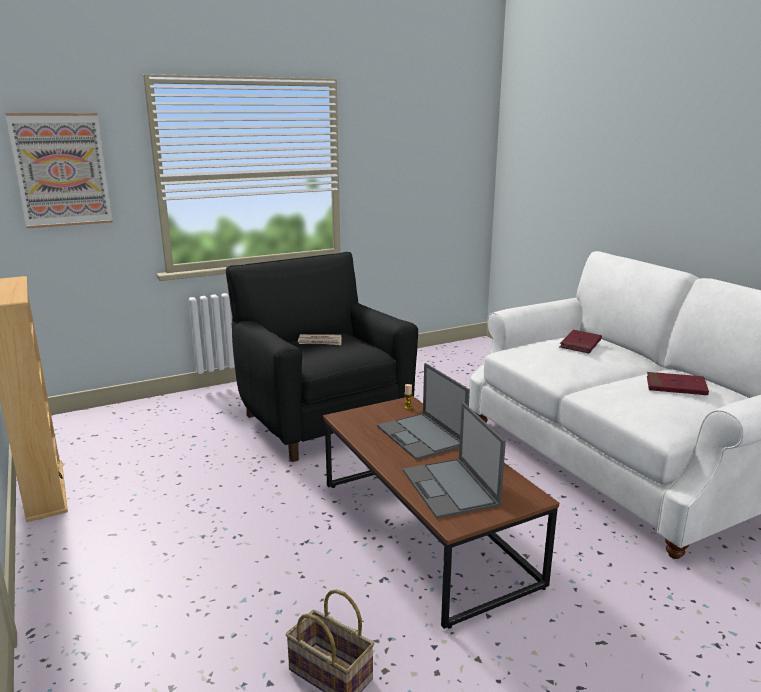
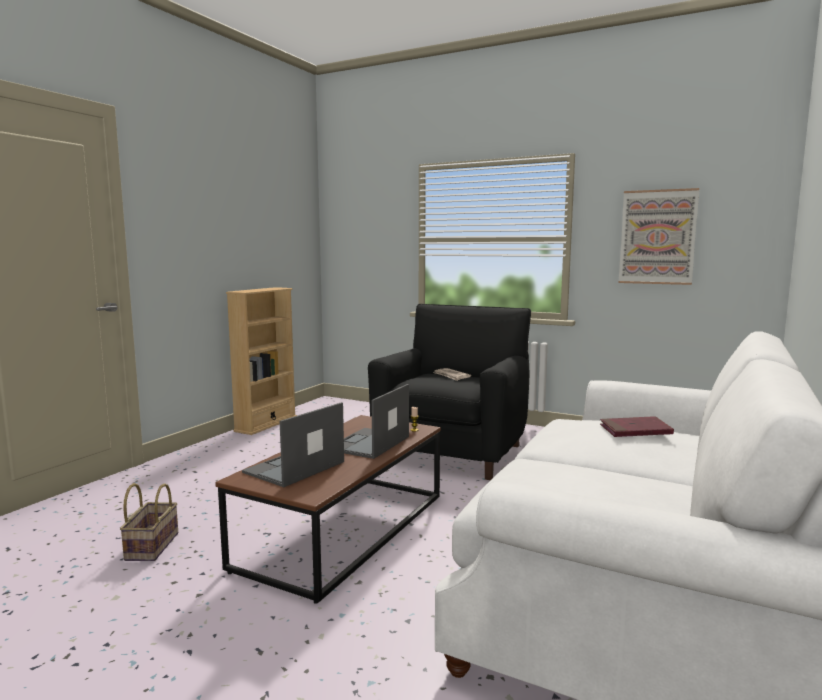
camera: 55 degrees right, 10 degrees down
(61, 170) = (365, 232): picture -> picture (657, 237)
(676, 387) = (600, 482): red book -> none

